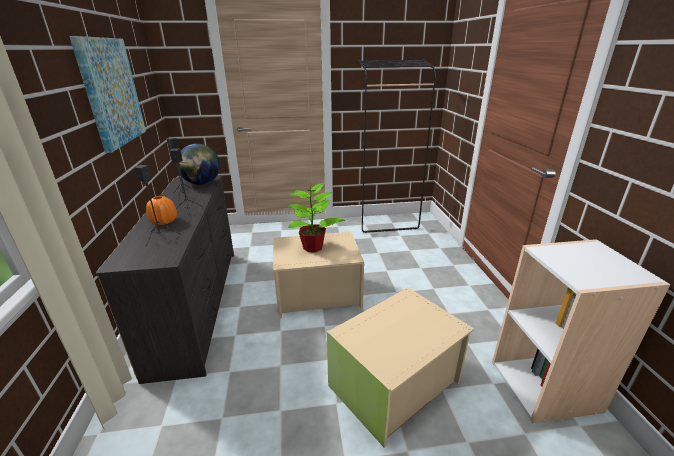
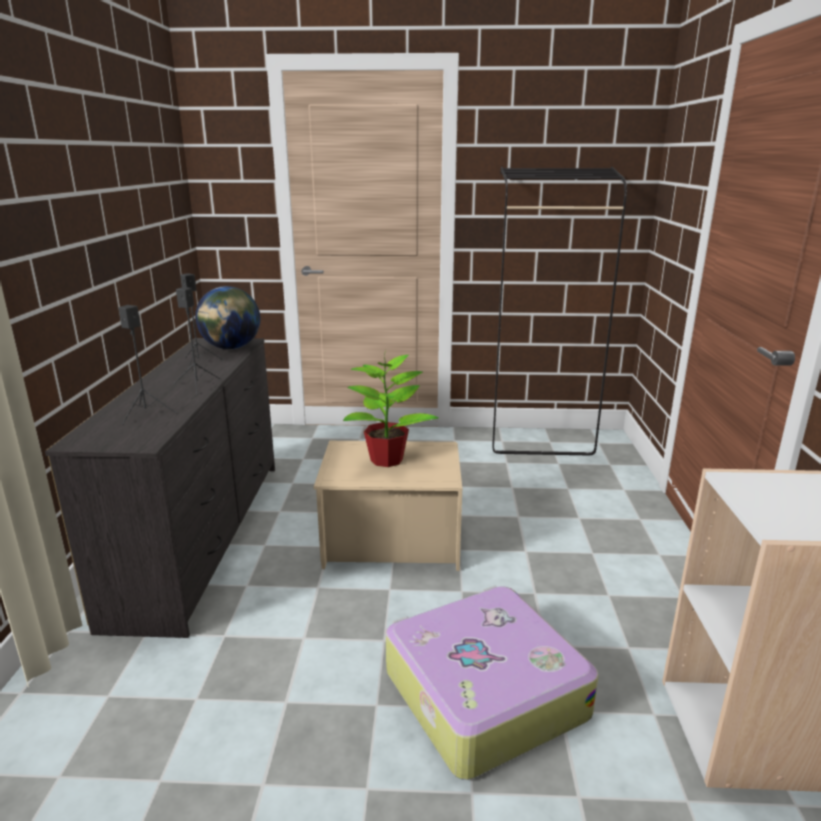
camera: 10 degrees right, 5 degrees down
(111, 92) = (112, 205): picture -> none
(164, 221) = (158, 395): orange vase -> none
(396, 385) = (482, 692): beige storage box -> suitcase

